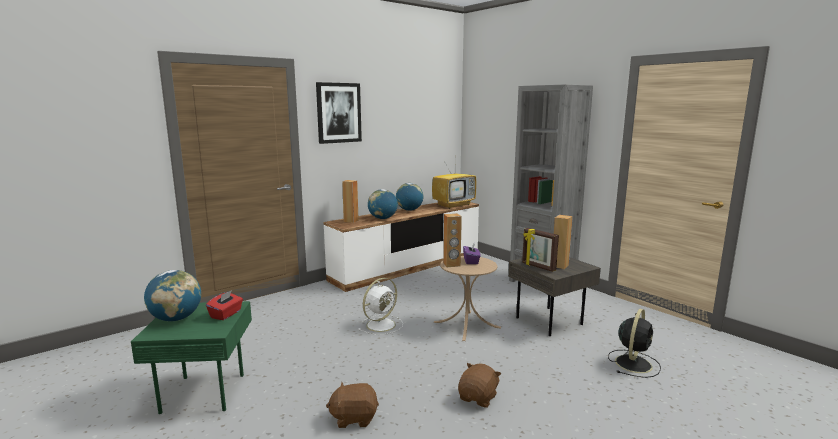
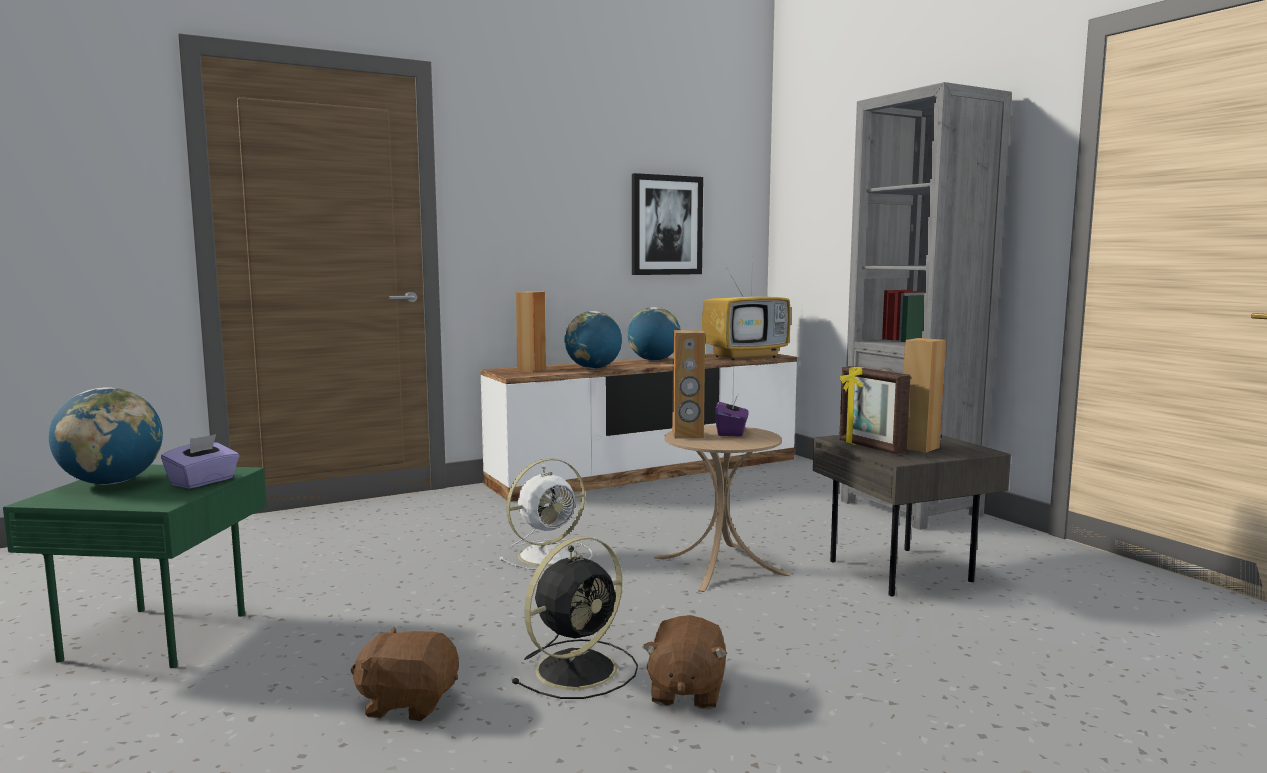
camera: 10 degrees right, 5 degrees down
(226, 314) = (203, 482): red tissue box -> purple tissue box
(338, 113) = (516, 166): picture -> picture (666, 225)
(478, 398) = (685, 692): brown plush toy -> brown plush toy turned 150 degrees clockwise
(633, 363) = (1071, 658): black fan -> black fan (579, 668)

